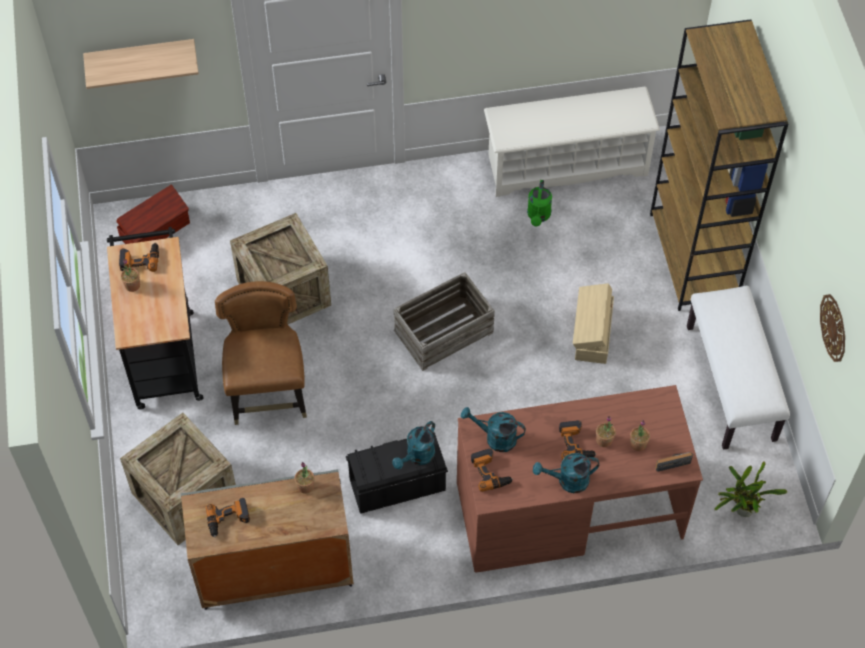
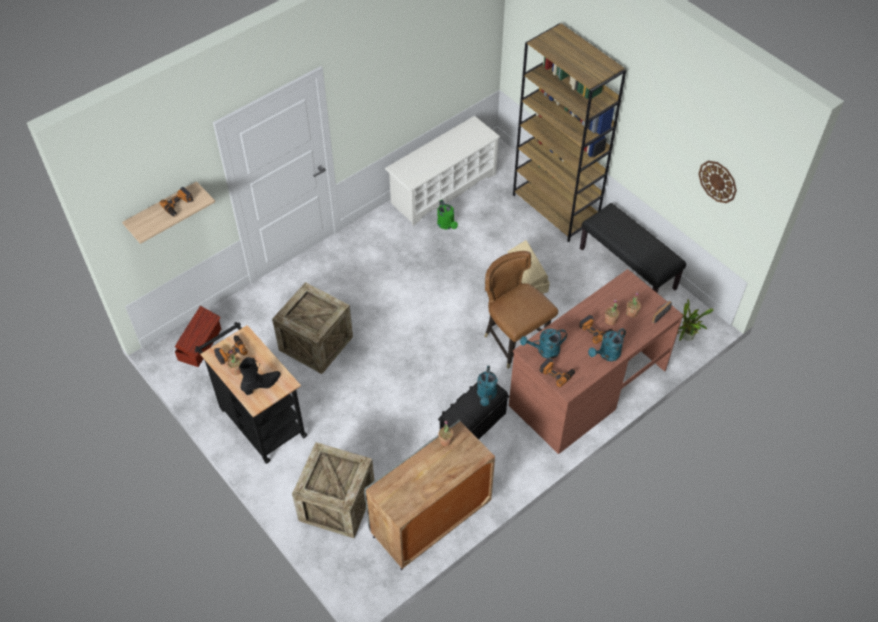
camera: 30 degrees left, 5 degrees down
(148, 317) = (262, 385): none -> black boot
(228, 520) = (409, 488): power drill -> power drill (178, 205)
(269, 395) = (350, 411): brown chair -> brown chair (514, 341)
(444, 332) = (437, 319): crate -> none
(732, 383) = (628, 268): white bench -> black bench

